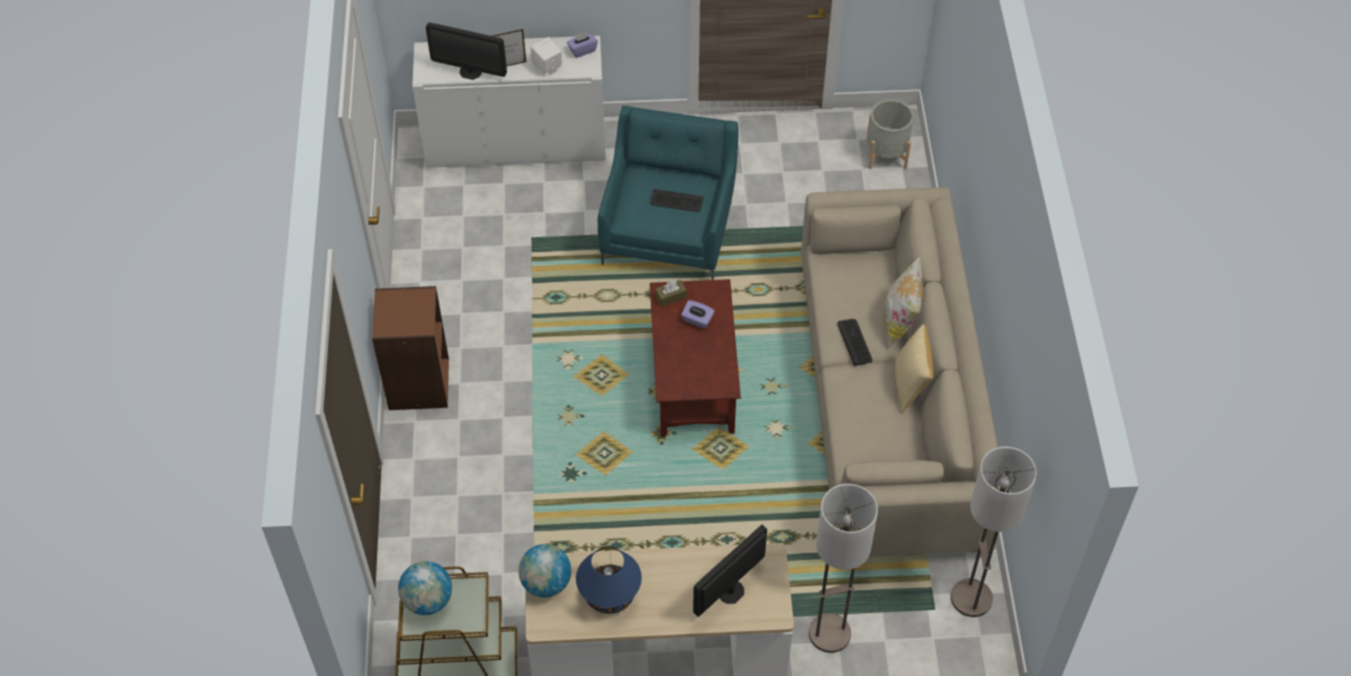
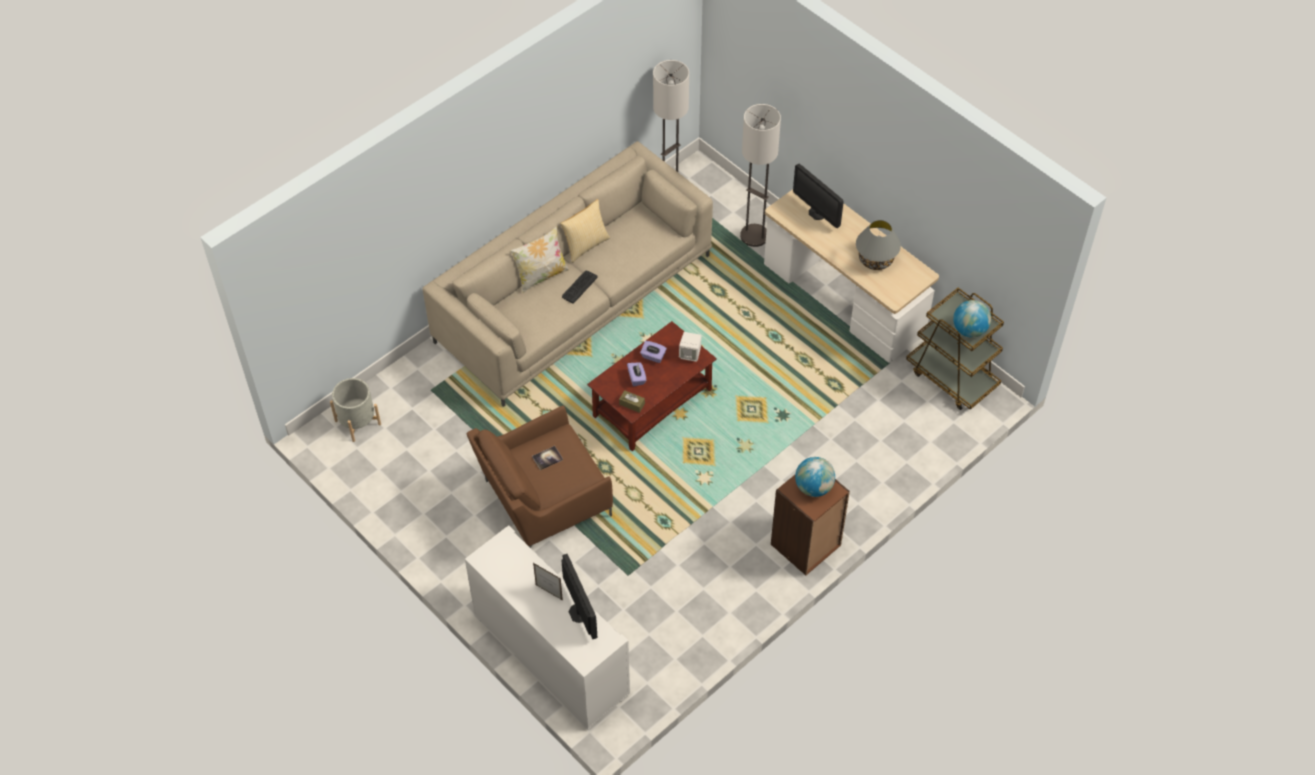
camera: 130 degrees left, 0 degrees up
(546, 583) = (900, 290): globe -> globe (813, 487)
(547, 67) = (528, 567): white speaker -> white speaker (690, 354)
(582, 50) = (490, 558): purple tissue box -> purple tissue box (653, 356)
(609, 594) = (875, 260): blue table lamp -> grey table lamp
(669, 229) = (543, 500): turquoise armchair -> brown armchair
(676, 201) = (547, 458): keyboard -> book
(731, 592) = (817, 213): monitor -> monitor turned 45 degrees clockwise

